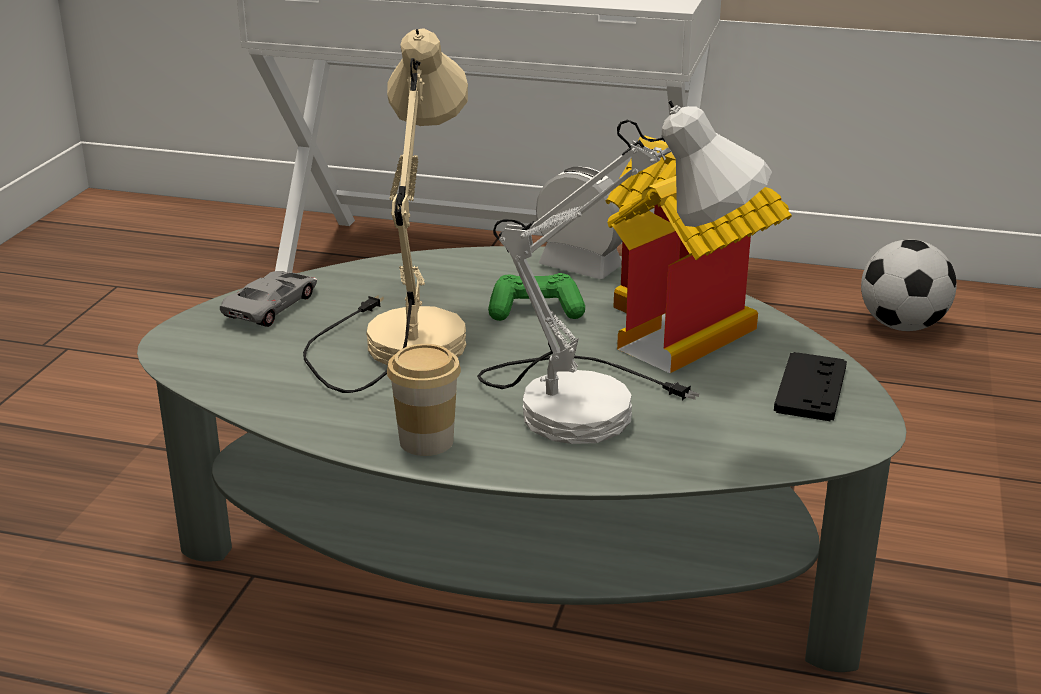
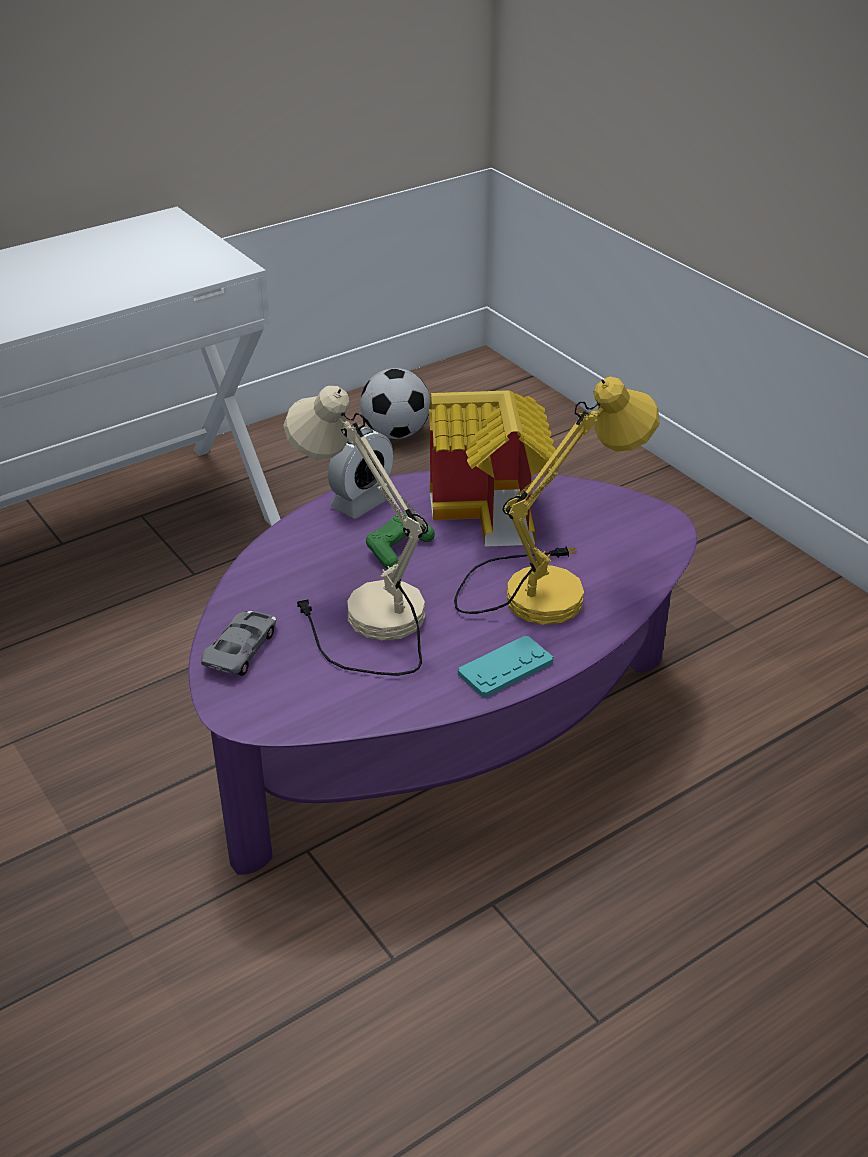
camera: 50 degrees left, 10 degrees up
(272, 305) = (241, 648): grey toy car -> grey toy car turned 45 degrees clockwise
(426, 441) = (505, 668): cup -> turquoise game controller
(517, 568) = (439, 728): grey coffee table -> purple coffee table
(580, 266) = (362, 502): alarm clock -> alarm clock turned 150 degrees clockwise
(604, 405) = (542, 585): white table lamp -> yellow table lamp
(810, 389) = (607, 511): black game controller -> none

